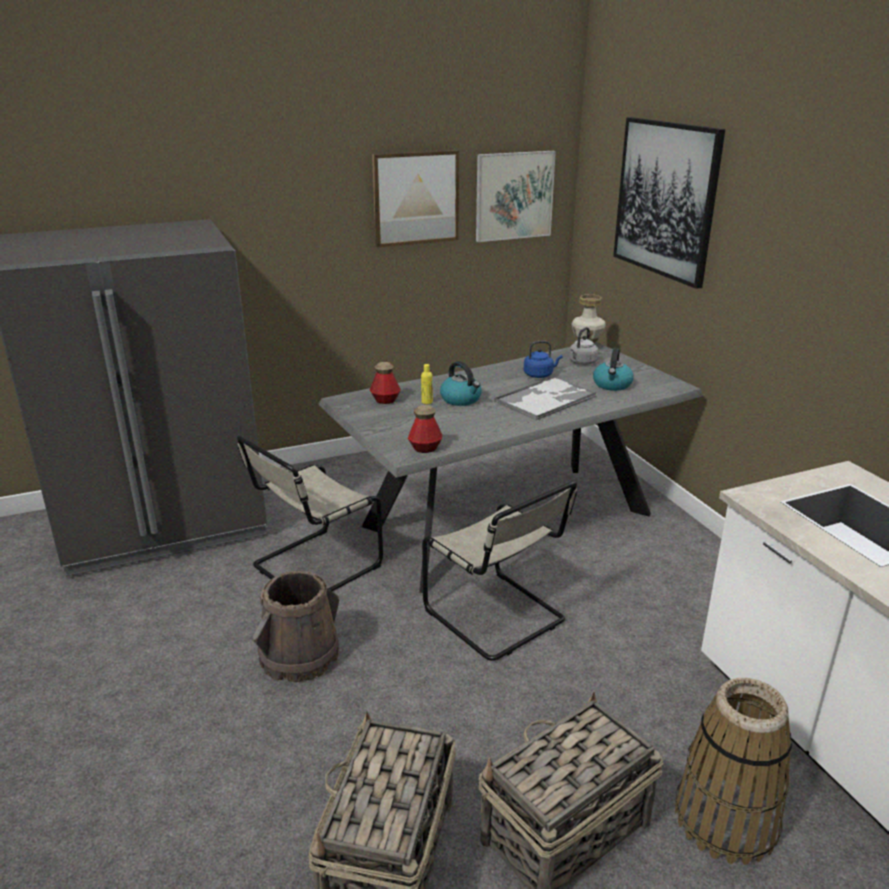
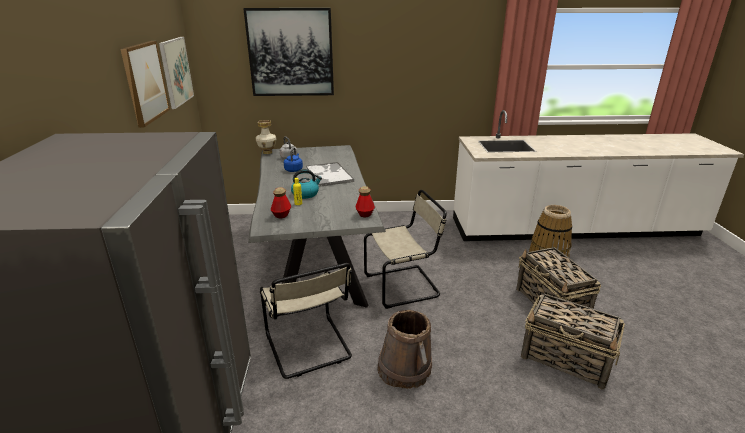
camera: 70 degrees left, 0 degrees up
(612, 385) = (327, 158): kettle -> none

